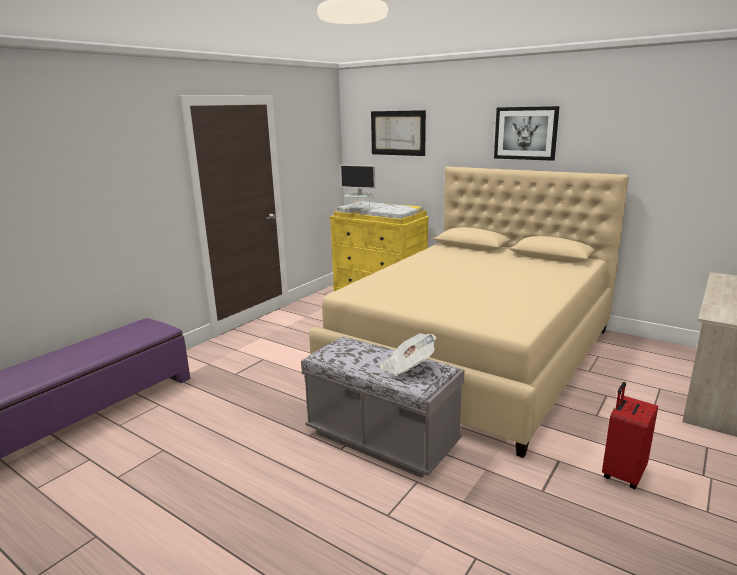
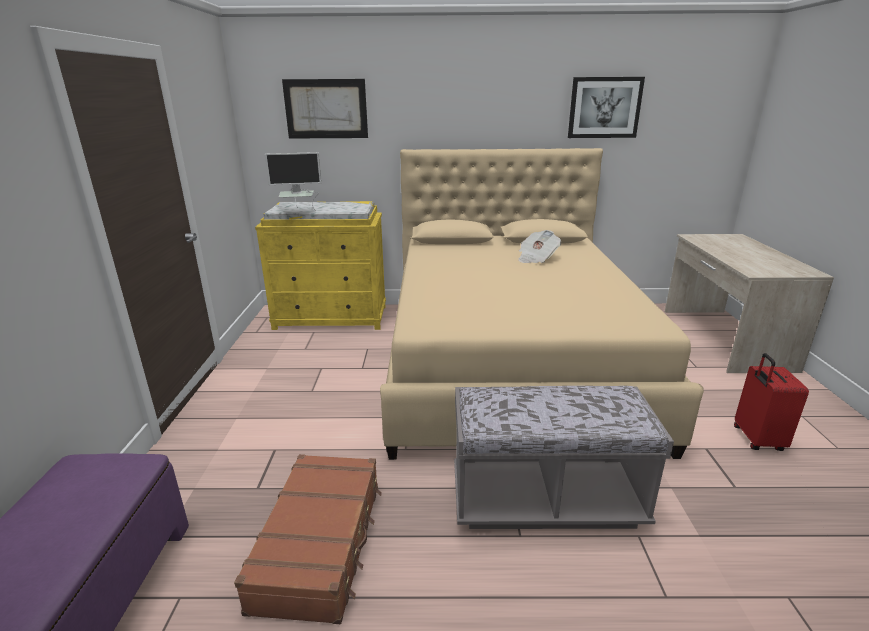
camera: 35 degrees left, 5 degrees up
(236, 409) = (321, 543): none -> brown suitcase
(407, 367) = (597, 405): newspaper -> newspaper (536, 258)
(525, 133) = (493, 107): picture -> picture (604, 108)

